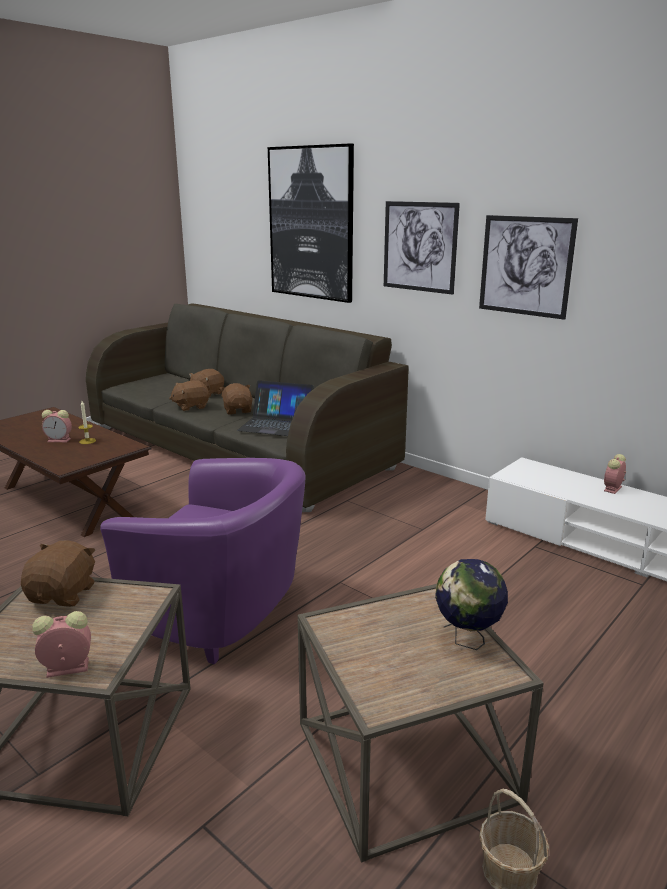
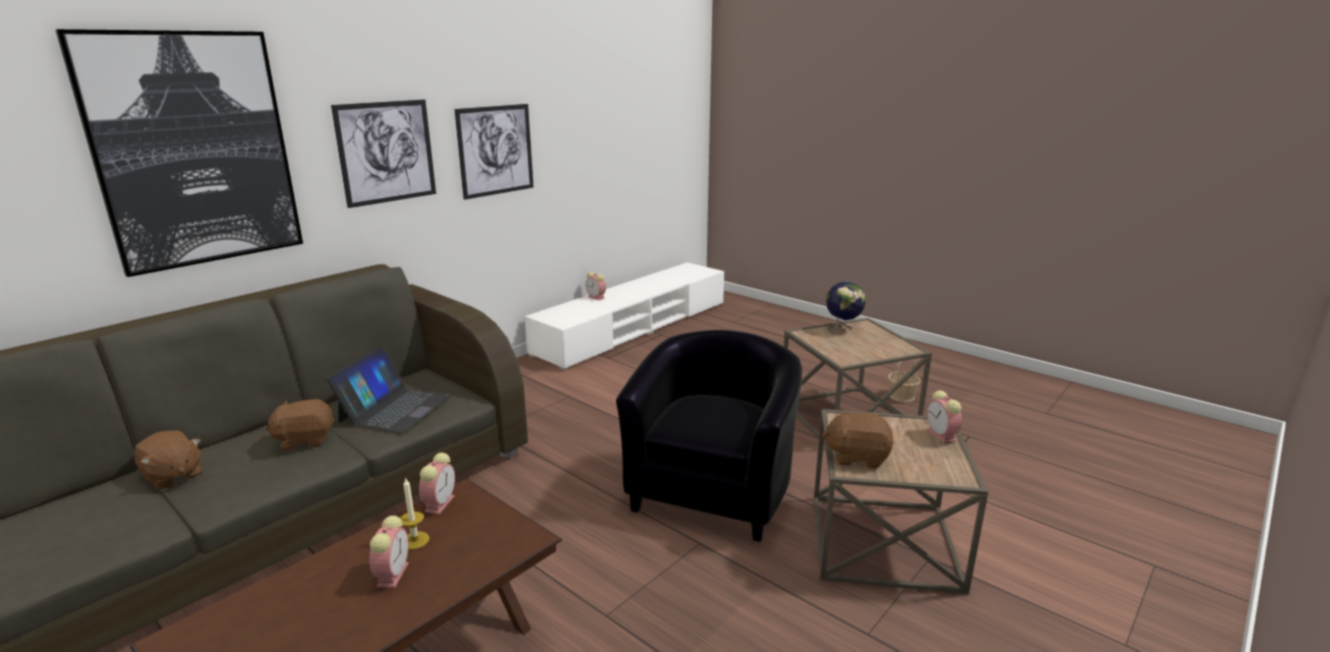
camera: 90 degrees left, 0 degrees up
(123, 442) = (440, 503): none -> alarm clock
(191, 407) = (243, 484): brown plush toy -> none
(223, 616) = (714, 490): purple armchair -> black armchair

